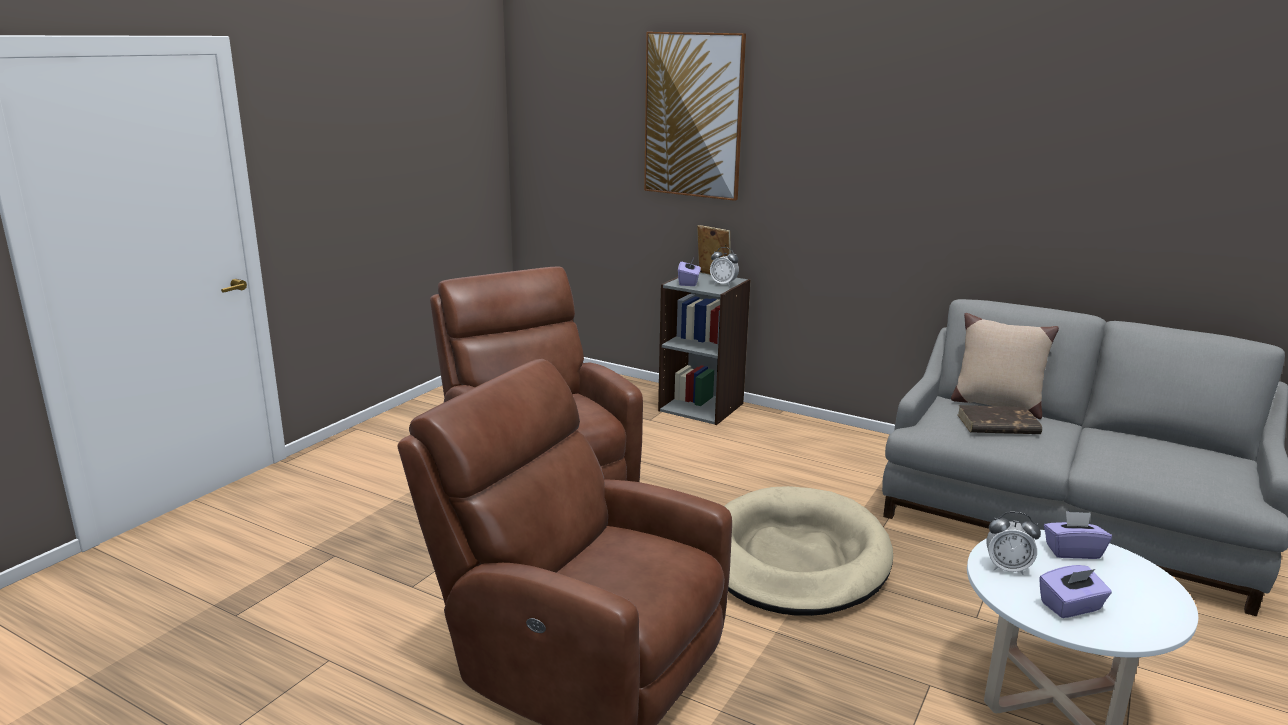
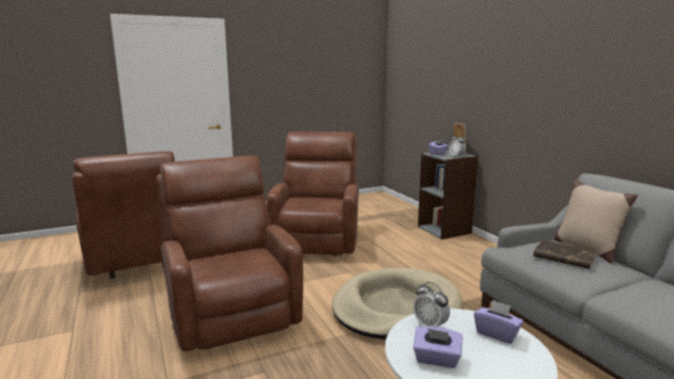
camera: 35 degrees right, 5 degrees down
(238, 637) = (136, 262): none -> brown armchair
(693, 116) = (458, 58): picture -> none

